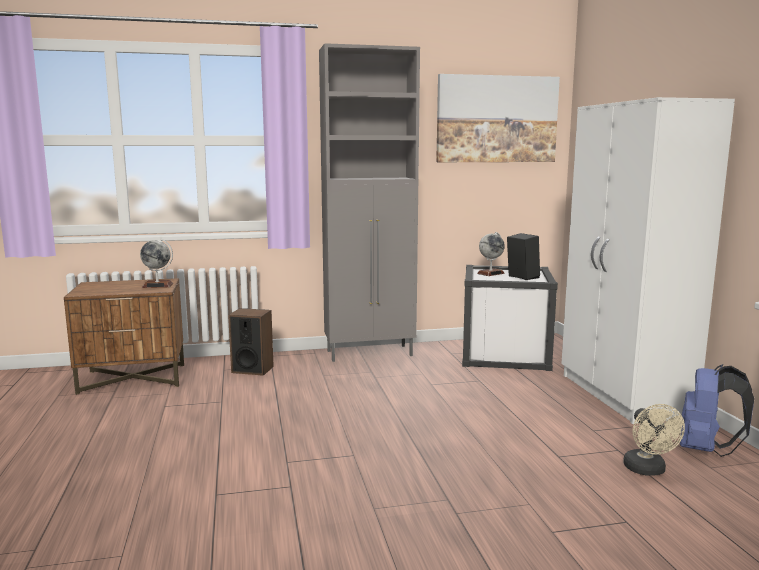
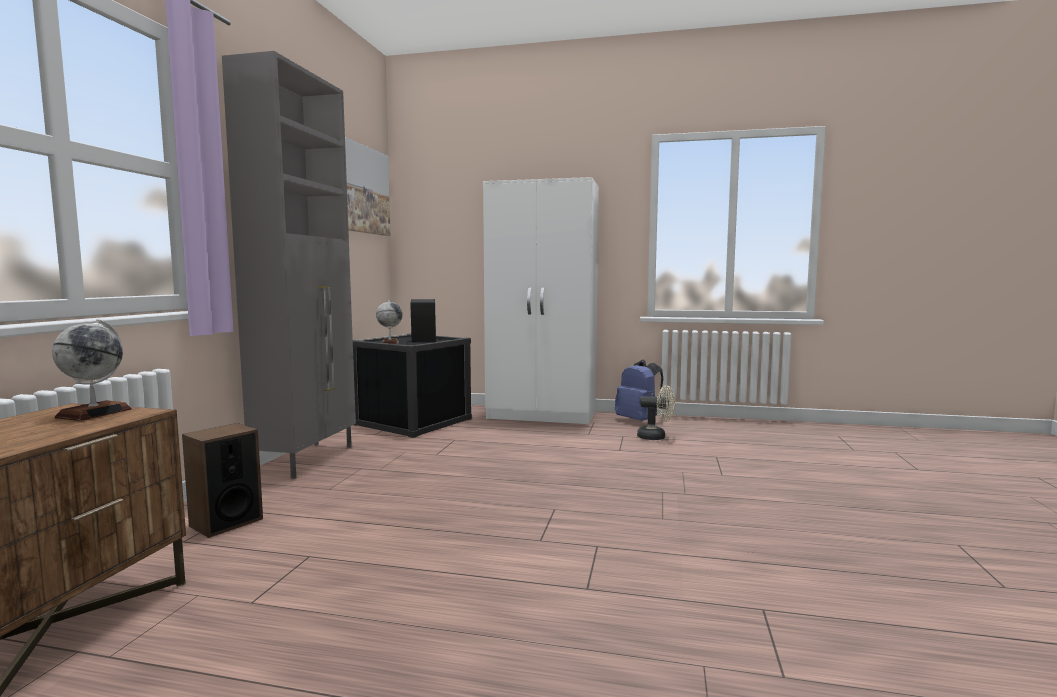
camera: 65 degrees left, 5 degrees down
(505, 354) = (413, 421): white storage box -> black storage box

